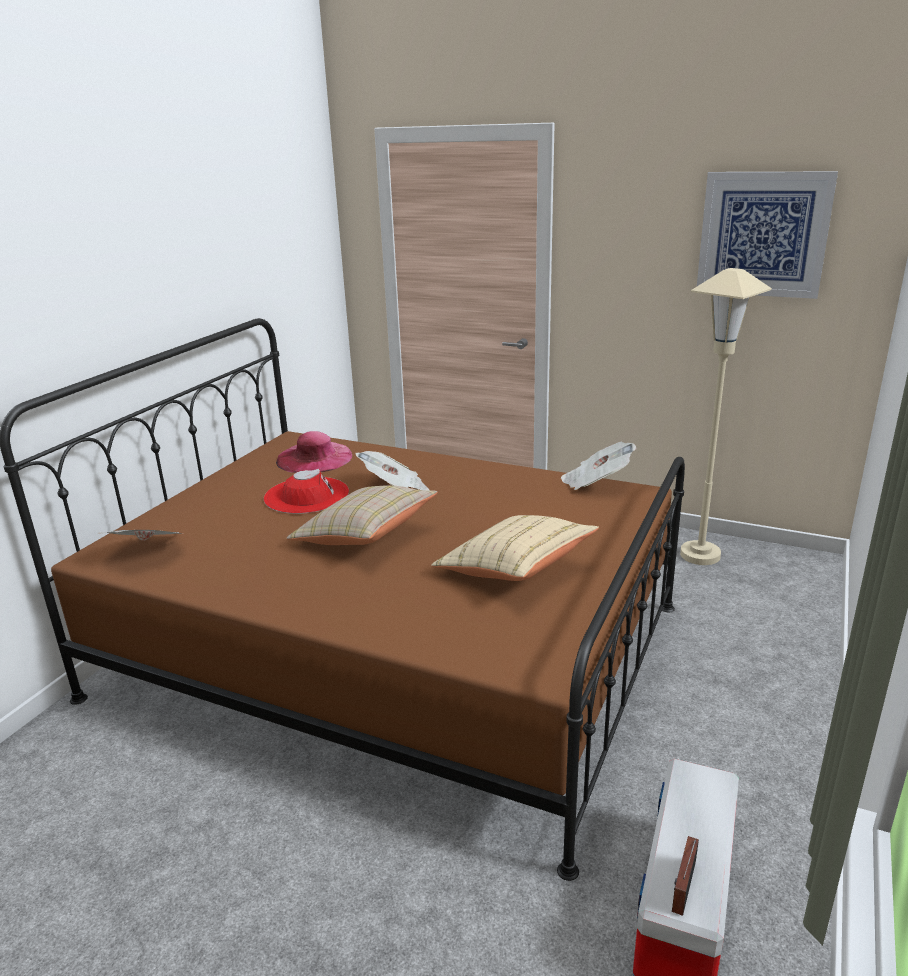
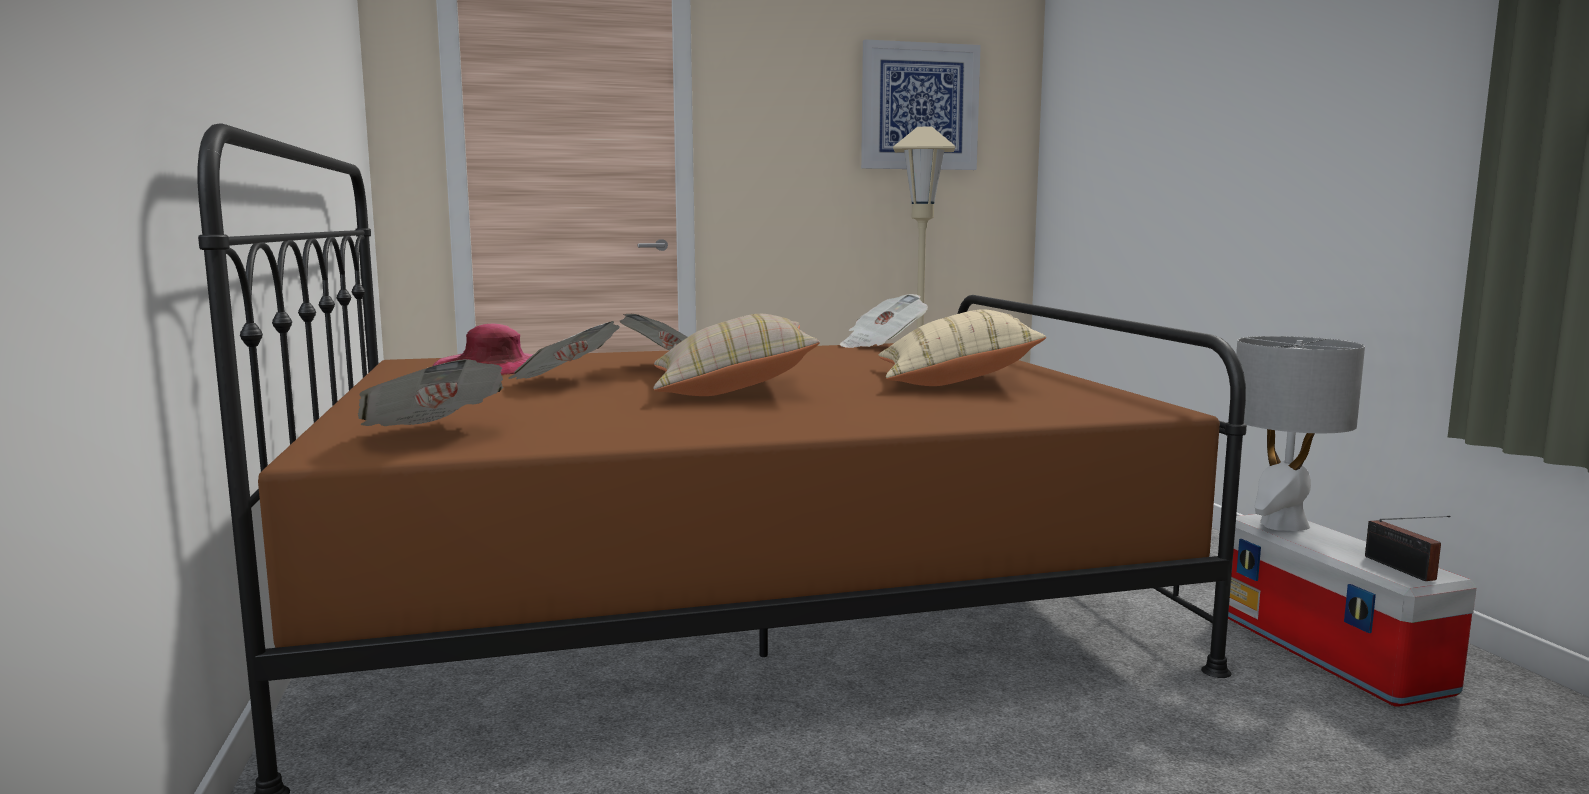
camera: 40 degrees left, 15 degrees down
(306, 495) = (565, 382): red hat -> newspaper
(697, 790) = (1283, 525): none -> grey table lamp

